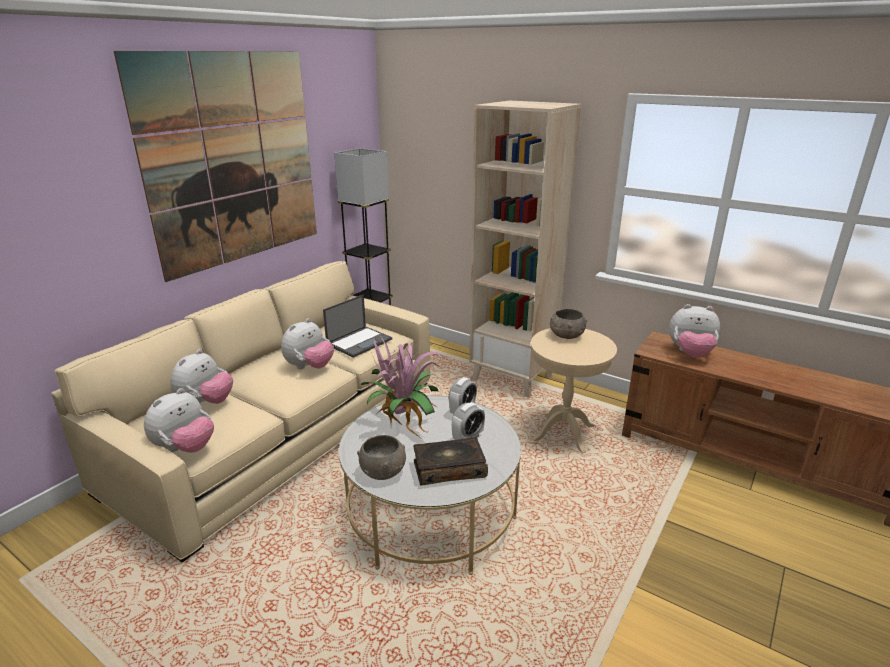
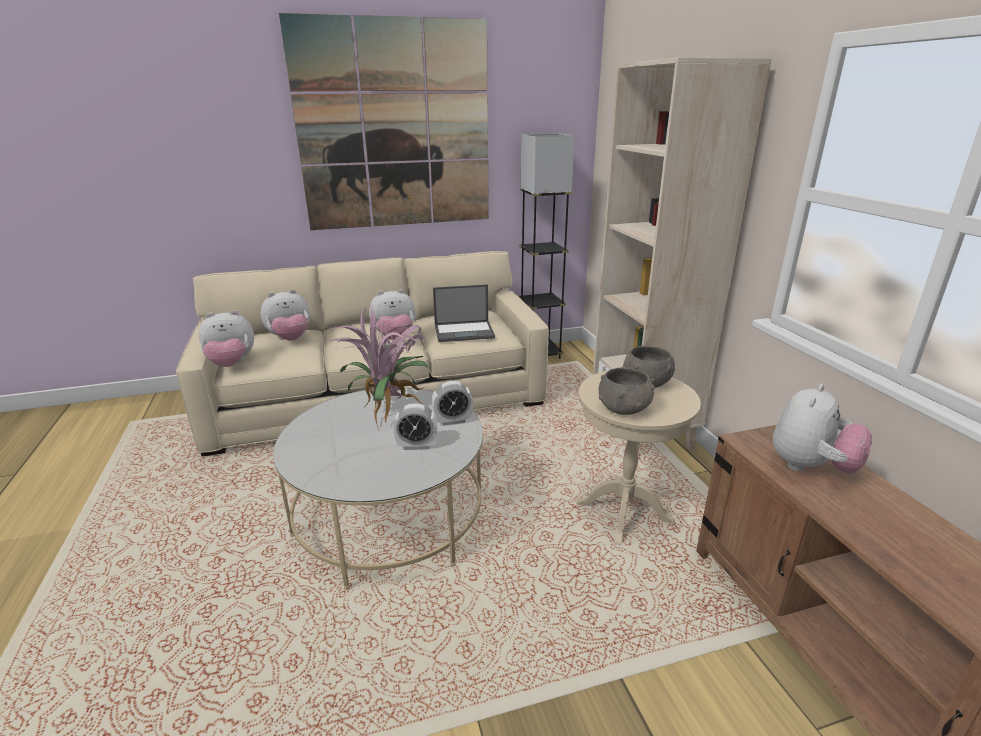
camera: 40 degrees right, 0 degrees up
(383, 471) = (309, 439): grey bowl -> grey bowl (624, 408)
(449, 468) = (357, 463): book -> none
(690, 353) = (810, 467): plush toy -> plush toy turned 105 degrees counterclockwise

